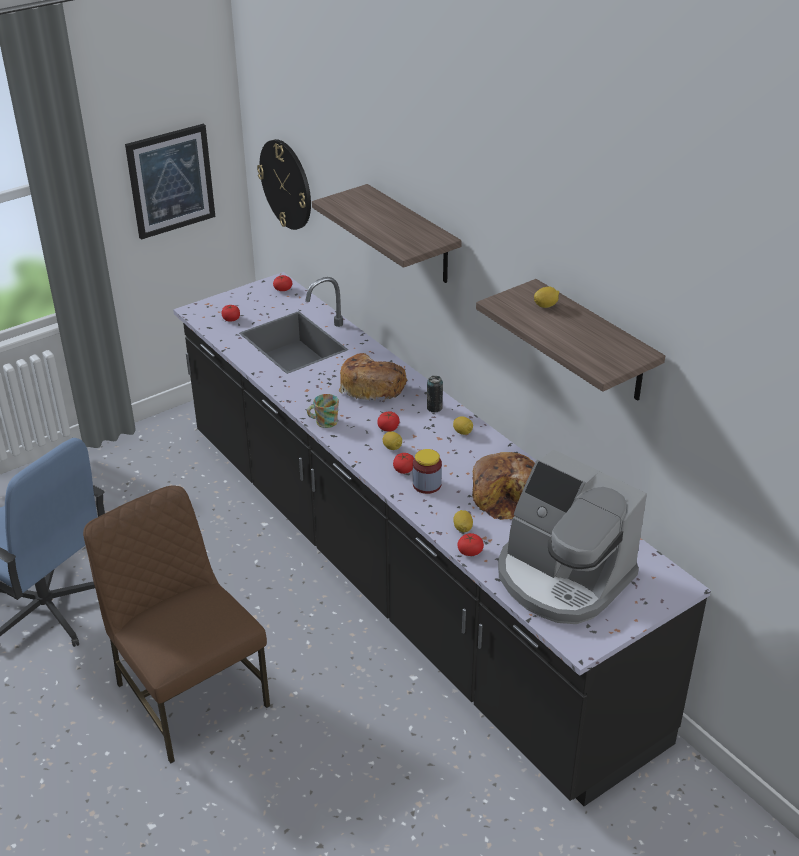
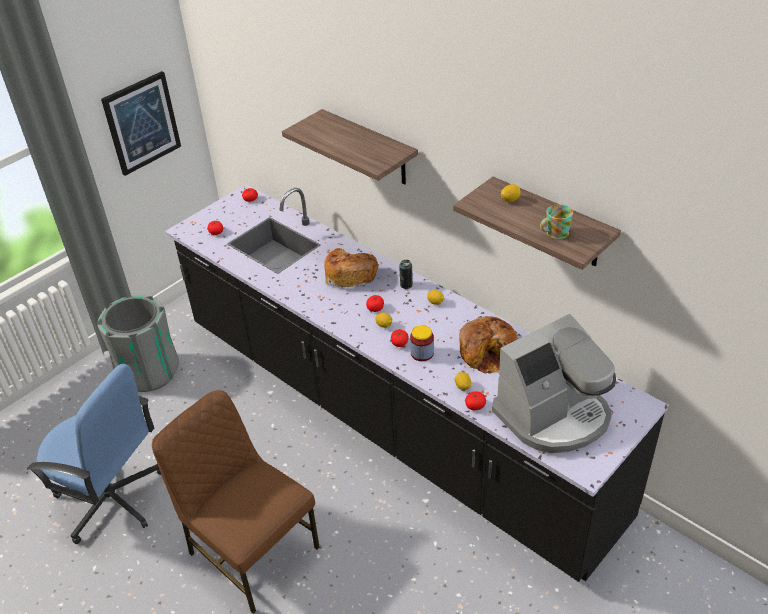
camera: 10 degrees left, 5 degrees up
(130, 478) = (148, 371): none -> grey trash can
(286, 184) = (241, 113): wall clock -> none
(323, 421) = (321, 311): mug -> mug (554, 233)
(562, 578) = (554, 415): coffee machine -> coffee machine turned 60 degrees counterclockwise

